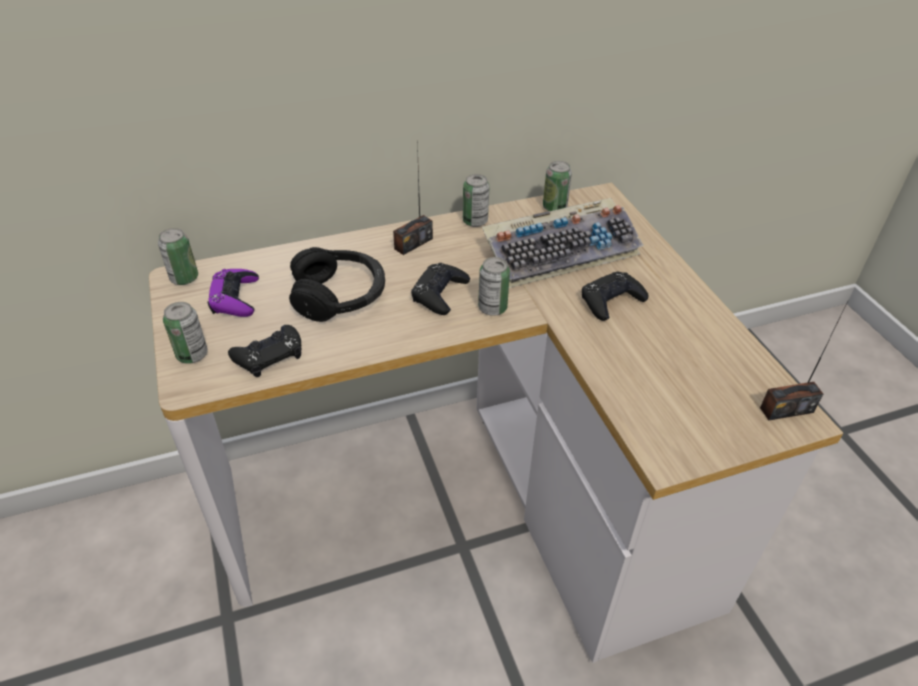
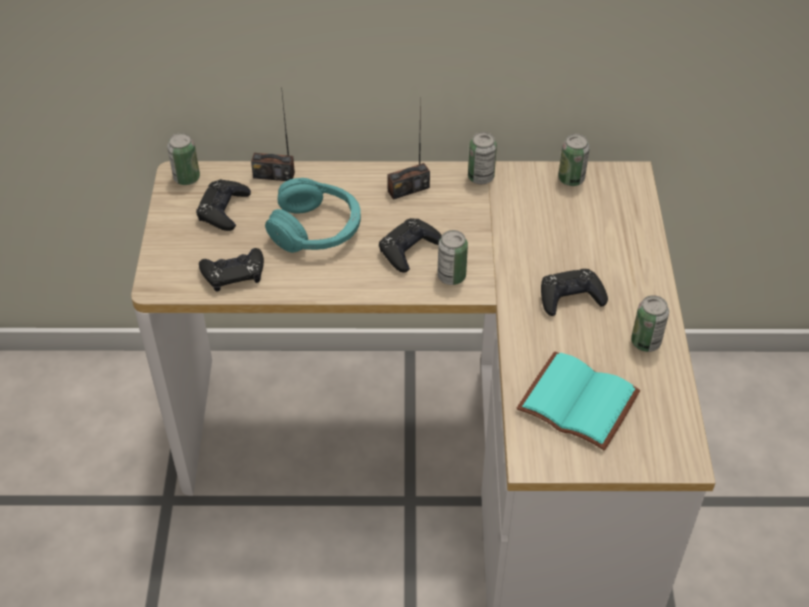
camera: 20 degrees right, 5 degrees up
(192, 355) = (170, 256): can -> can (645, 342)
(235, 298) = (224, 210): purple game controller -> black game controller
(339, 296) = (316, 229): black headphones -> turquoise headphones
(561, 251) = (551, 231): keyboard -> none
(676, 390) = (581, 400): none -> turquoise book
(786, 409) = (674, 447): radio -> radio (274, 175)

